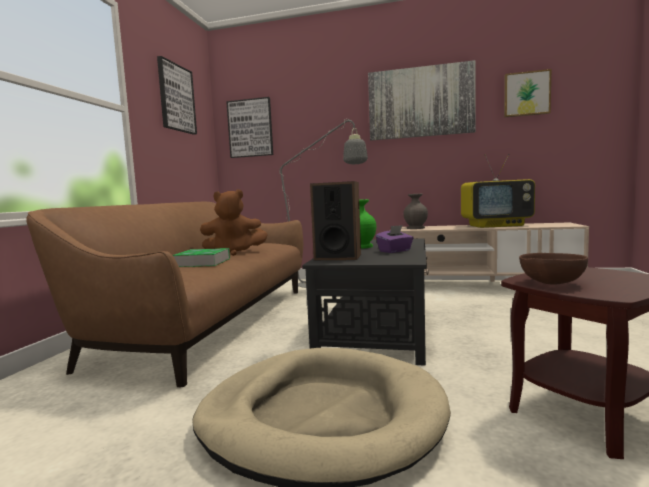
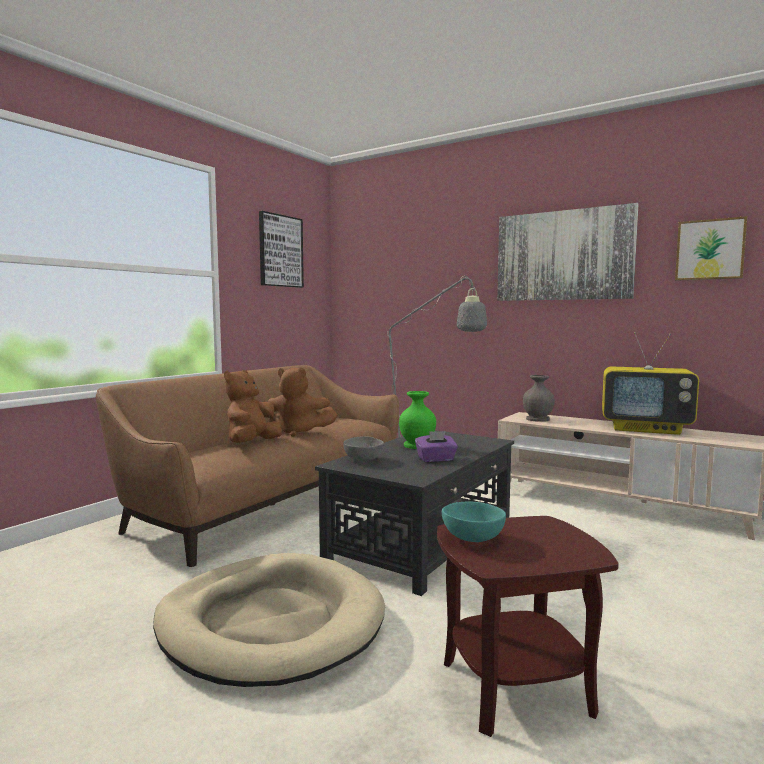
camera: 20 degrees right, 0 degrees up
(202, 262) = (252, 443): book -> brown plush toy
(250, 128) = (367, 278): picture -> none
(338, 257) = (364, 460): speaker -> grey bowl
(550, 283) = (470, 539): brown bowl -> turquoise bowl

